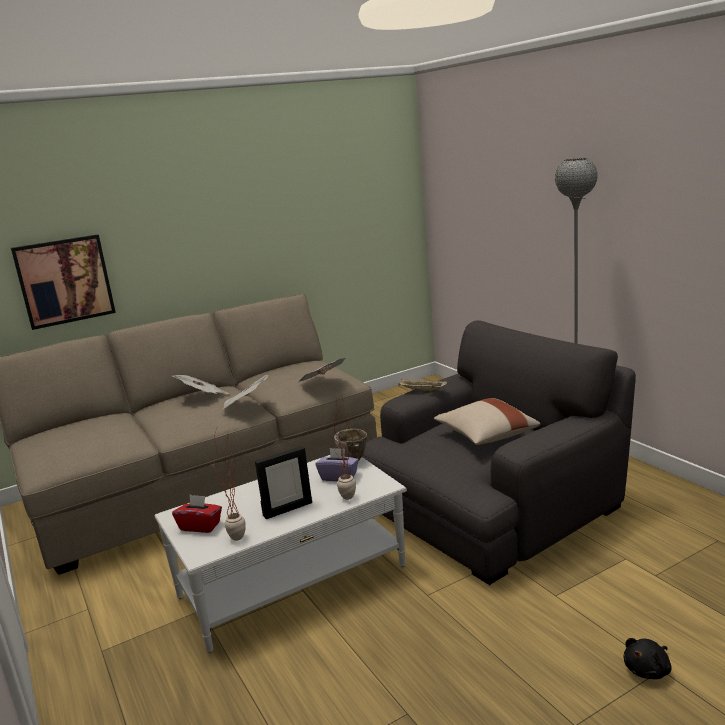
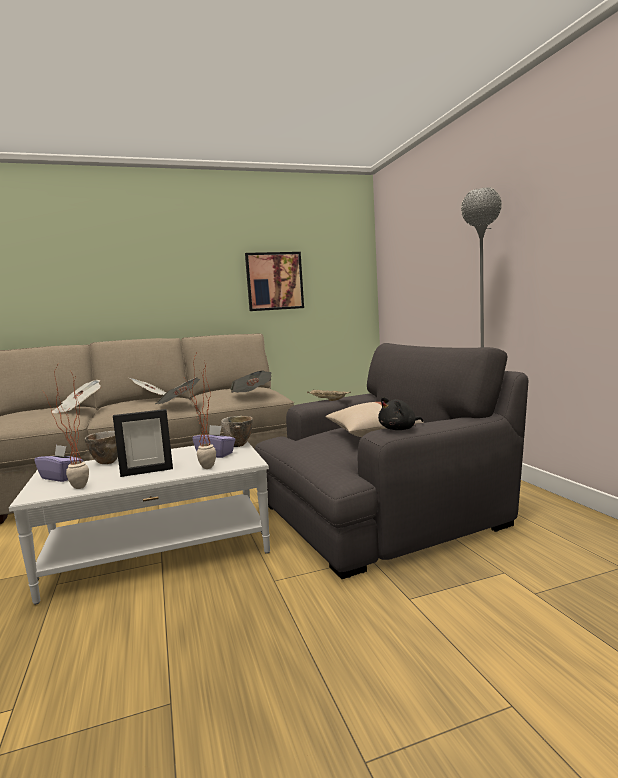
camera: 10 degrees right, 10 degrees down
(64, 281) = (68, 303): picture -> picture (274, 281)
(126, 423) = (78, 409): none -> newspaper
(200, 526) = (61, 477): red tissue box -> purple tissue box
(227, 500) = (105, 462): none -> bowl
(648, 670) = (493, 703): black plush toy -> black plush toy (399, 429)

